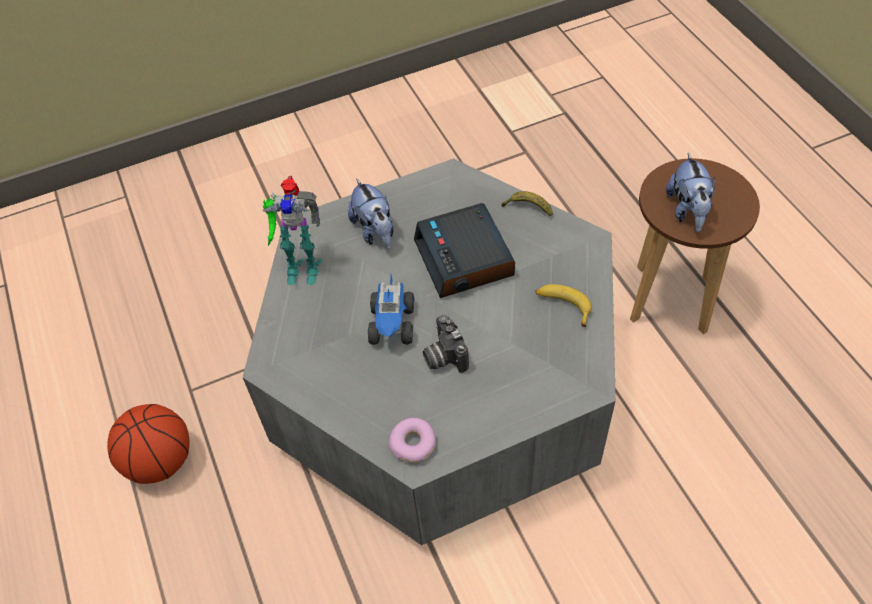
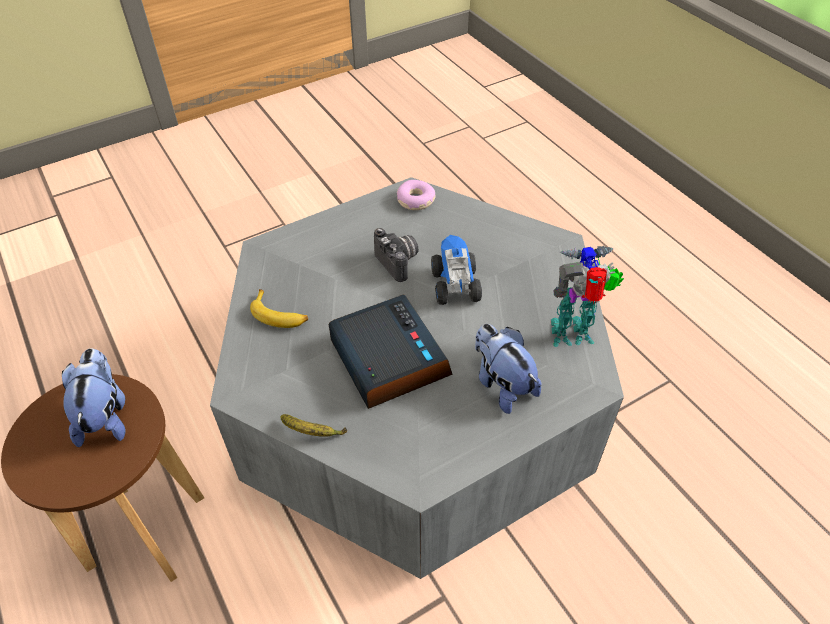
camera: 170 degrees right, 5 degrees down
(160, 461) = (658, 319): basketball -> none

